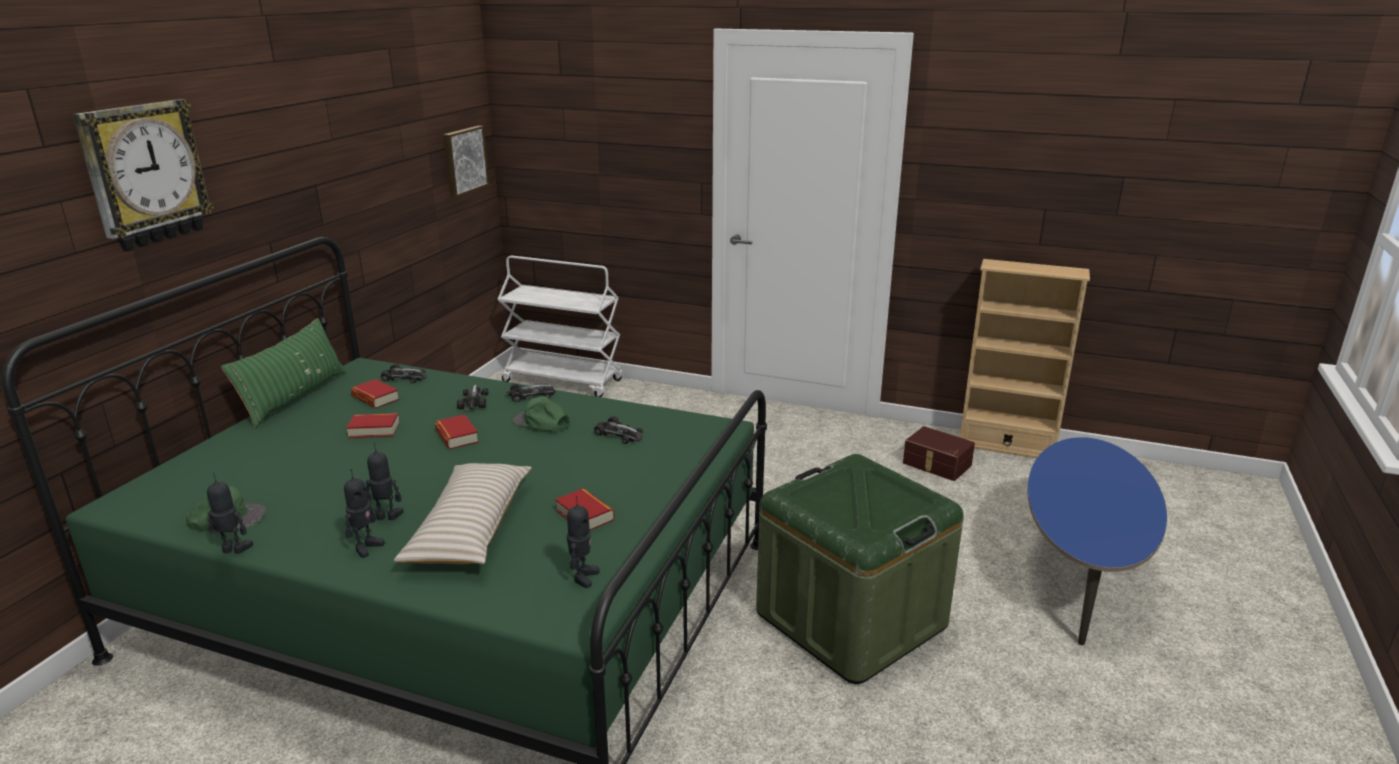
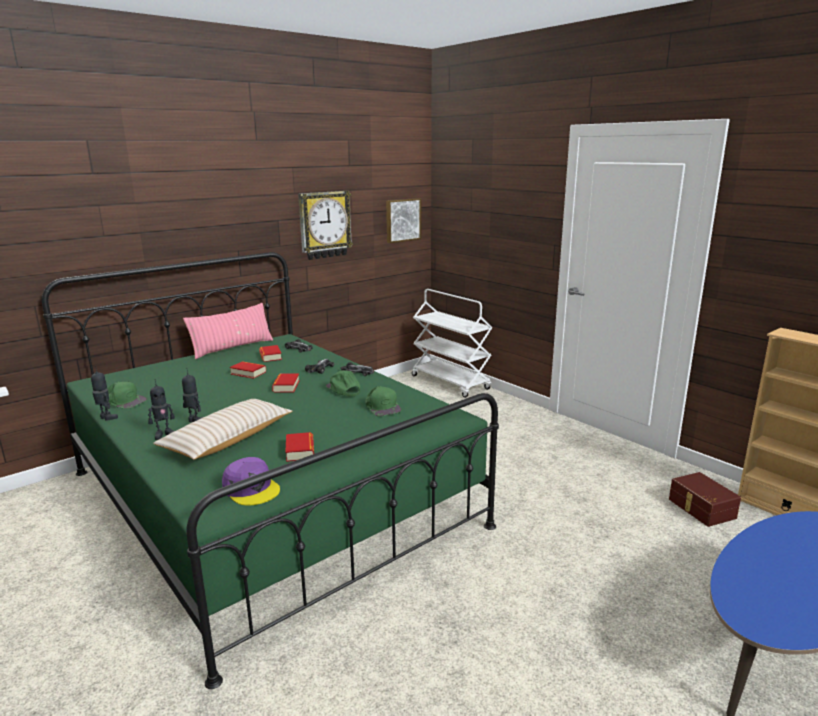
camera: 30 degrees right, 5 degrees down
(144, 174) = (154, 197): wall clock -> wall clock (324, 225)
(294, 397) = (232, 348): green pillow -> pink pillow
(583, 577) = (251, 488): toy robot -> purple cap
(618, 434) = (382, 407): toy car -> green cap
(851, 619) = (516, 607): green storage box -> none

